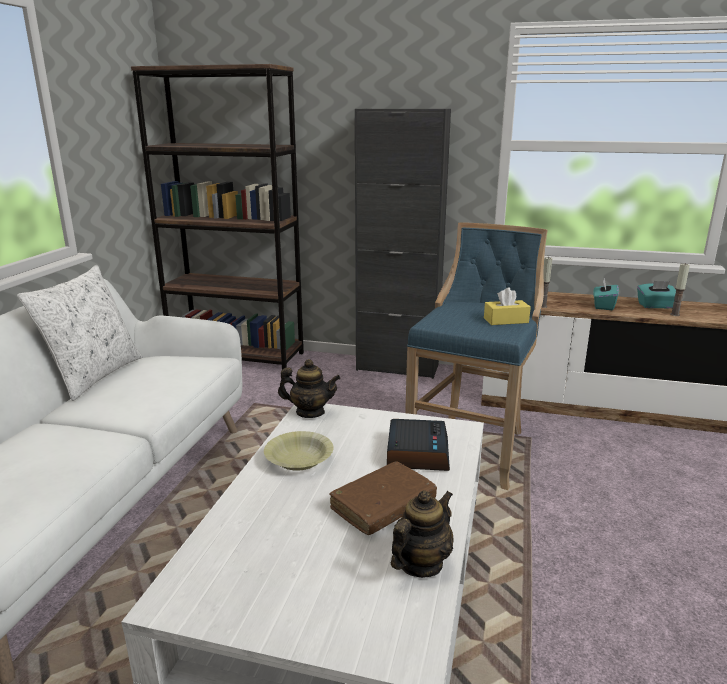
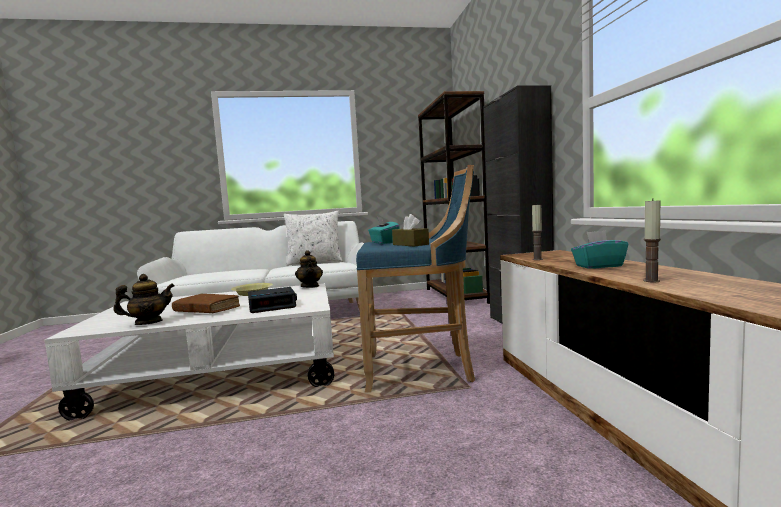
camera: 65 degrees right, 15 degrees down
(420, 564) = (148, 323): teapot -> teapot turned 45 degrees counterclockwise
(506, 320) = (410, 244): yellow tissue box -> brown tissue box
(655, 306) = (667, 274): turquoise tissue box -> turquoise tissue box (384, 242)

